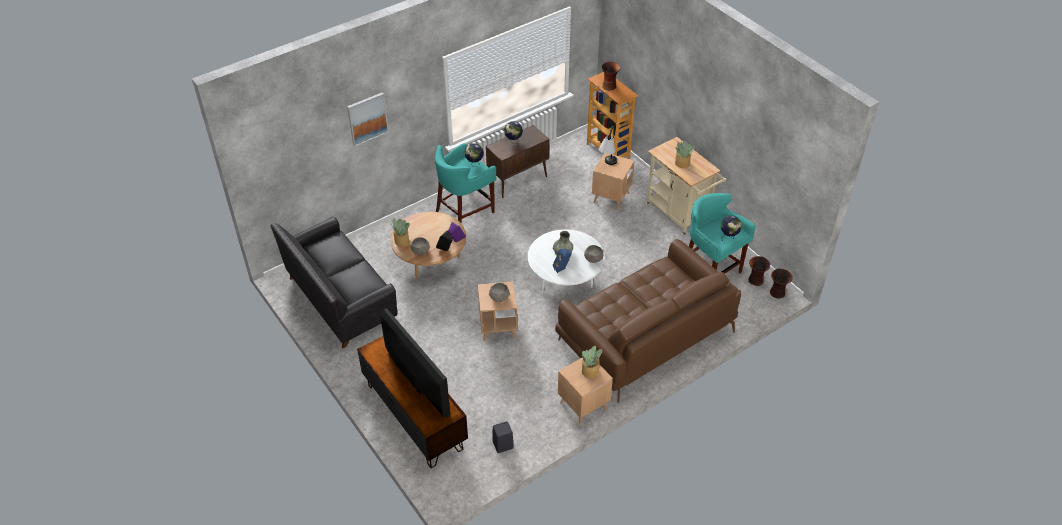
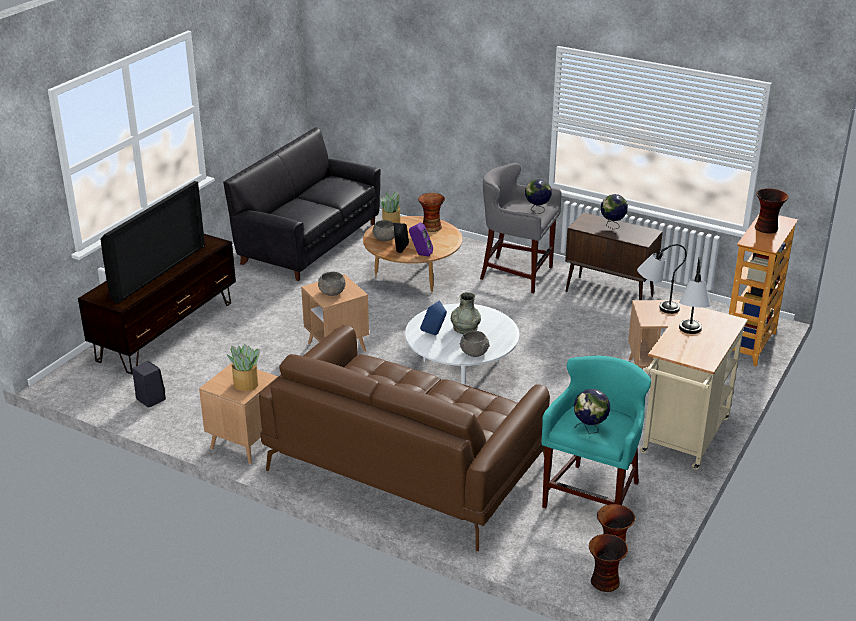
camera: 65 degrees right, 15 degrees down
(367, 118) = (448, 72): picture -> none
(420, 223) = (431, 227): none -> vase
(465, 211) = (516, 274): turquoise stool -> grey stool
(682, 164) = (689, 336): potted plant -> table lamp

